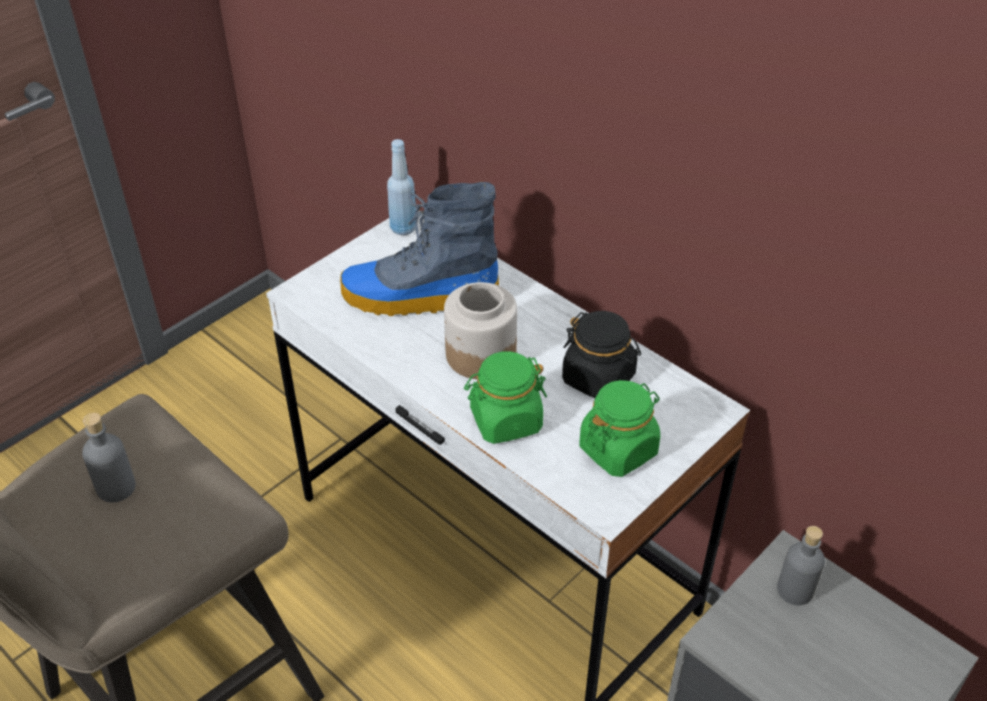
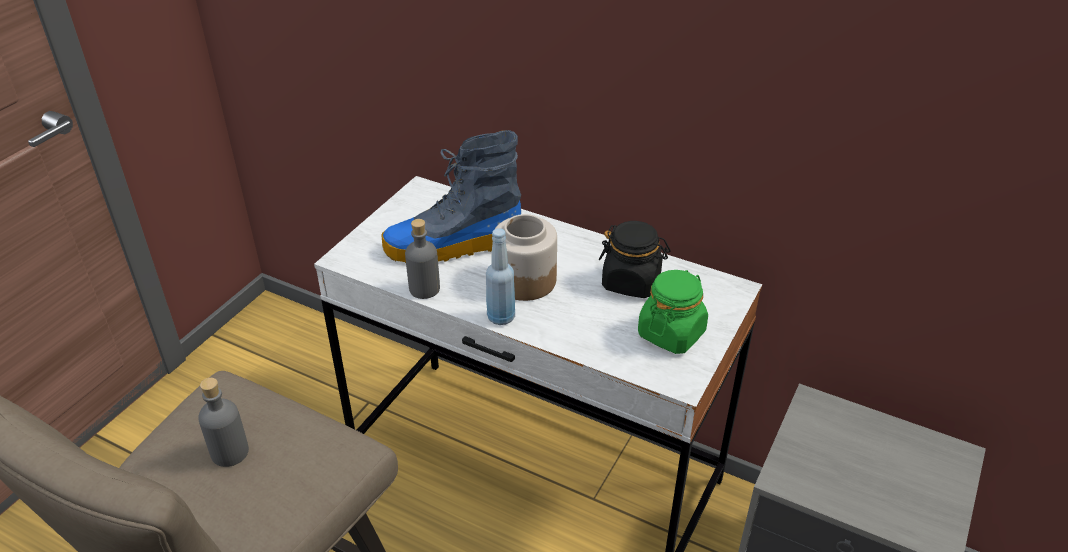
camera: 15 degrees left, 5 degrees down
(403, 228) = (417, 194): blue bottle -> blue bottle (501, 317)
(505, 420) = (567, 328): green jar -> none
(795, 590) = (828, 427): grey bottle -> grey bottle (424, 289)

